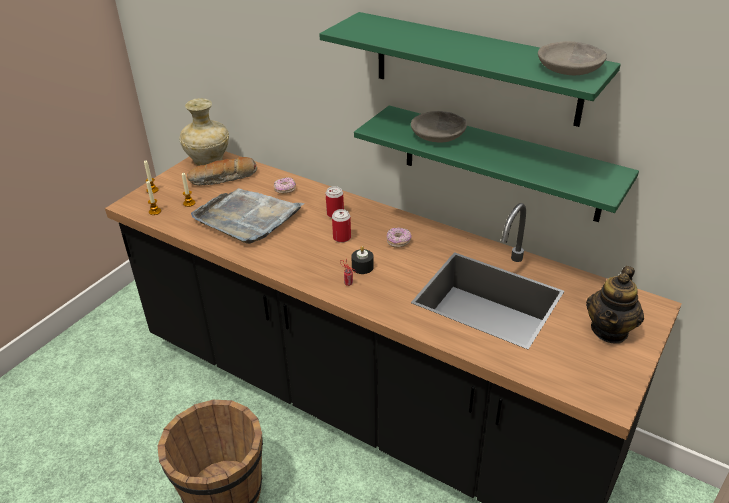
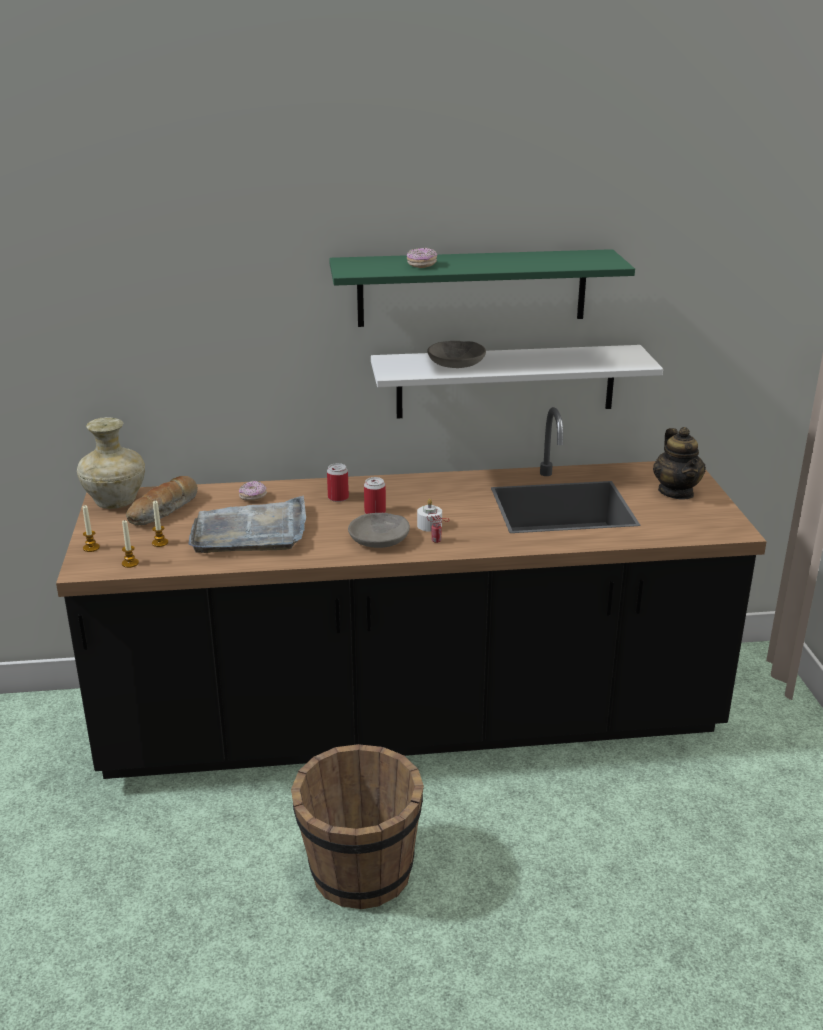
camera: 40 degrees left, 10 degrees down
(362, 267) = (429, 525): black candle -> white candle
(398, 242) = (432, 497): donut -> donut (421, 265)
(500, 163) = (506, 381): green shelf -> white shelf
(570, 68) = (588, 258): grey bowl -> grey bowl (380, 539)

